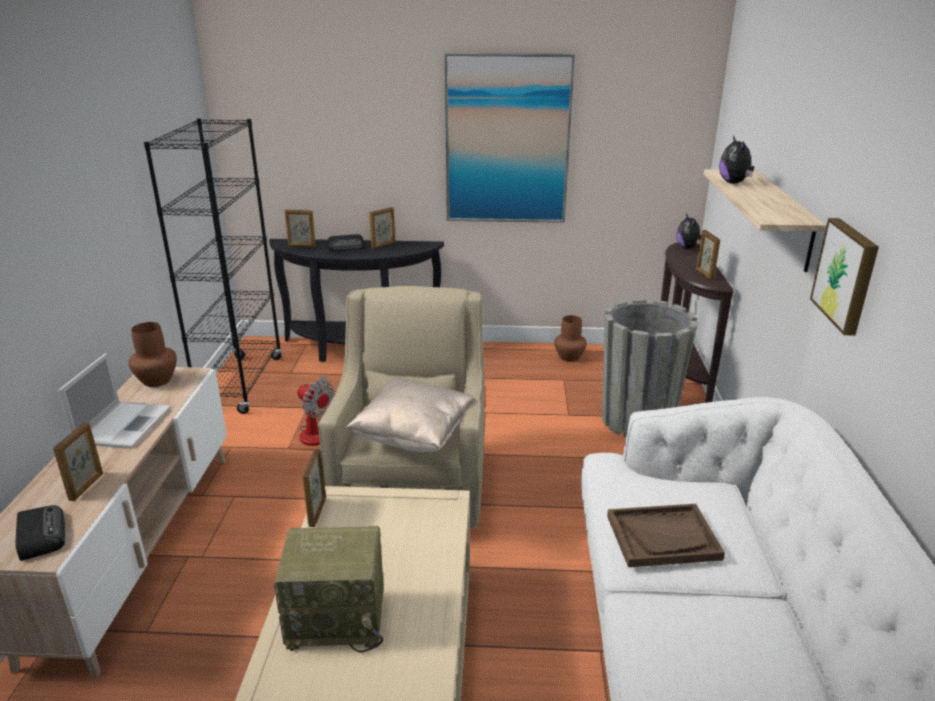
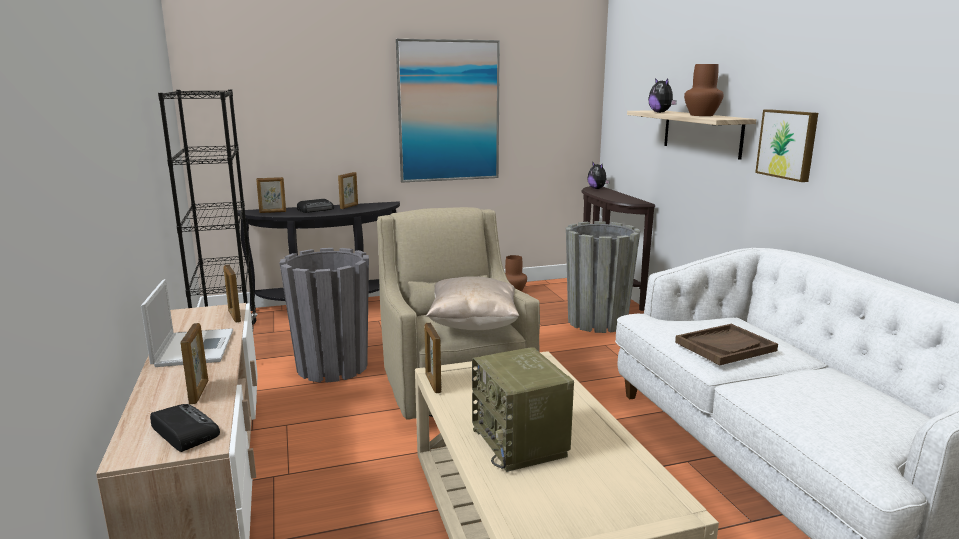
camera: 20 degrees left, 10 degrees down
(157, 380) = (198, 316): brown vase -> brown vase (701, 115)
(317, 430) = (332, 366): fan -> grey planter
(338, 618) = (521, 443): radio -> radio turned 90 degrees clockwise
(704, 275) = (626, 199): picture frame -> picture frame (234, 316)

